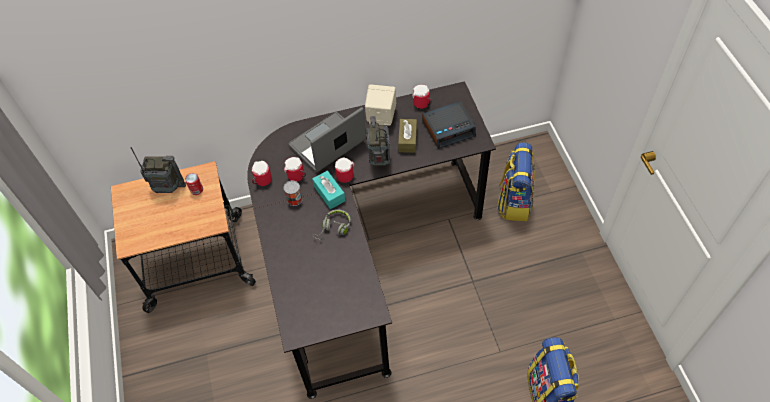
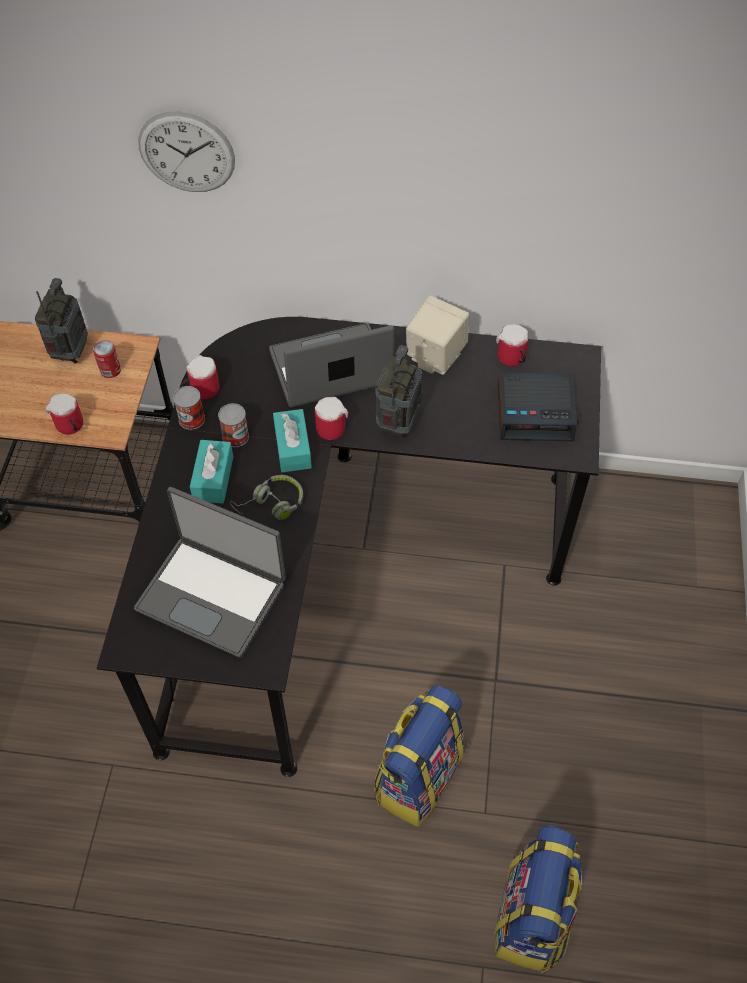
camera: 20 degrees right, 0 degrees up
(167, 188) = (71, 353): radio -> radio turned 105 degrees counterclockwise
(216, 49) = (186, 152): none -> wall clock
(264, 199) = (191, 419): none -> can
(294, 226) = (213, 478): none -> turquoise tissue box
(297, 177) = (257, 403): mug -> mug (70, 427)
(327, 288) = (213, 594): none -> laptop
(407, 140) = (459, 407): brown tissue box -> none
(514, 201) = (626, 577): backpack -> backpack (417, 776)

